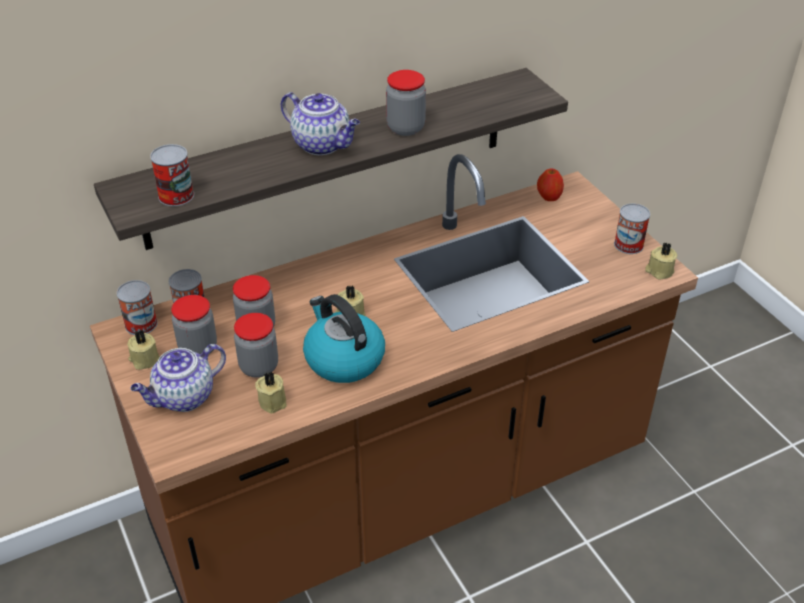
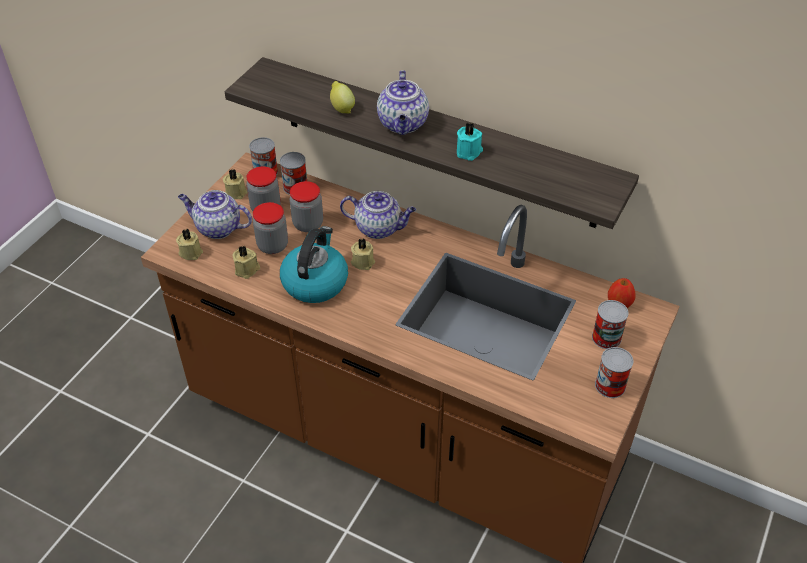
camera: 55 degrees right, 5 degrees up
(176, 195) = (280, 94): can -> can (606, 338)
(252, 168) = (342, 108): none -> lemon
(317, 283) = (379, 228): none -> teapot
(405, 128) = (469, 152): jar -> turquoise candle
(659, 271) = (595, 422): beige candle -> beige candle (191, 252)

